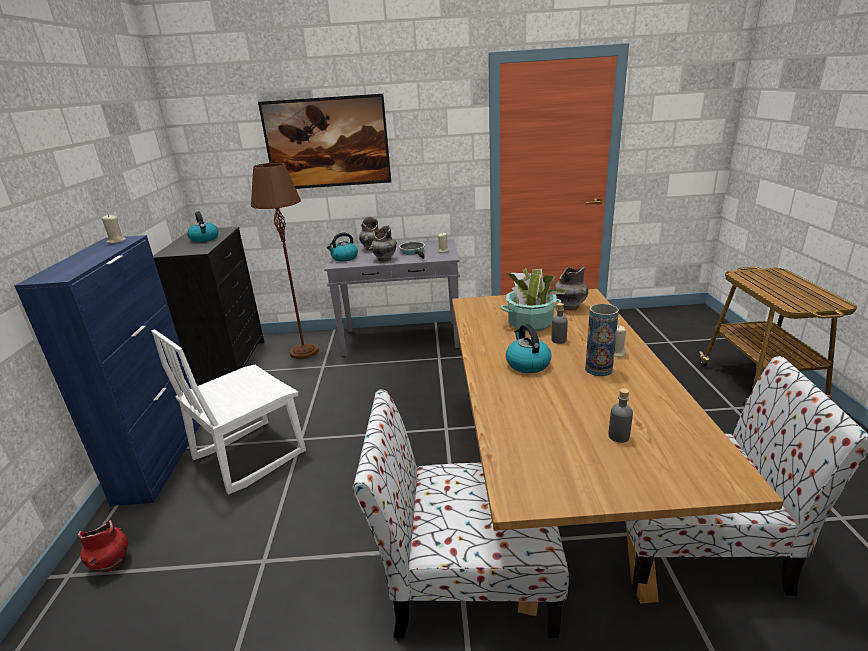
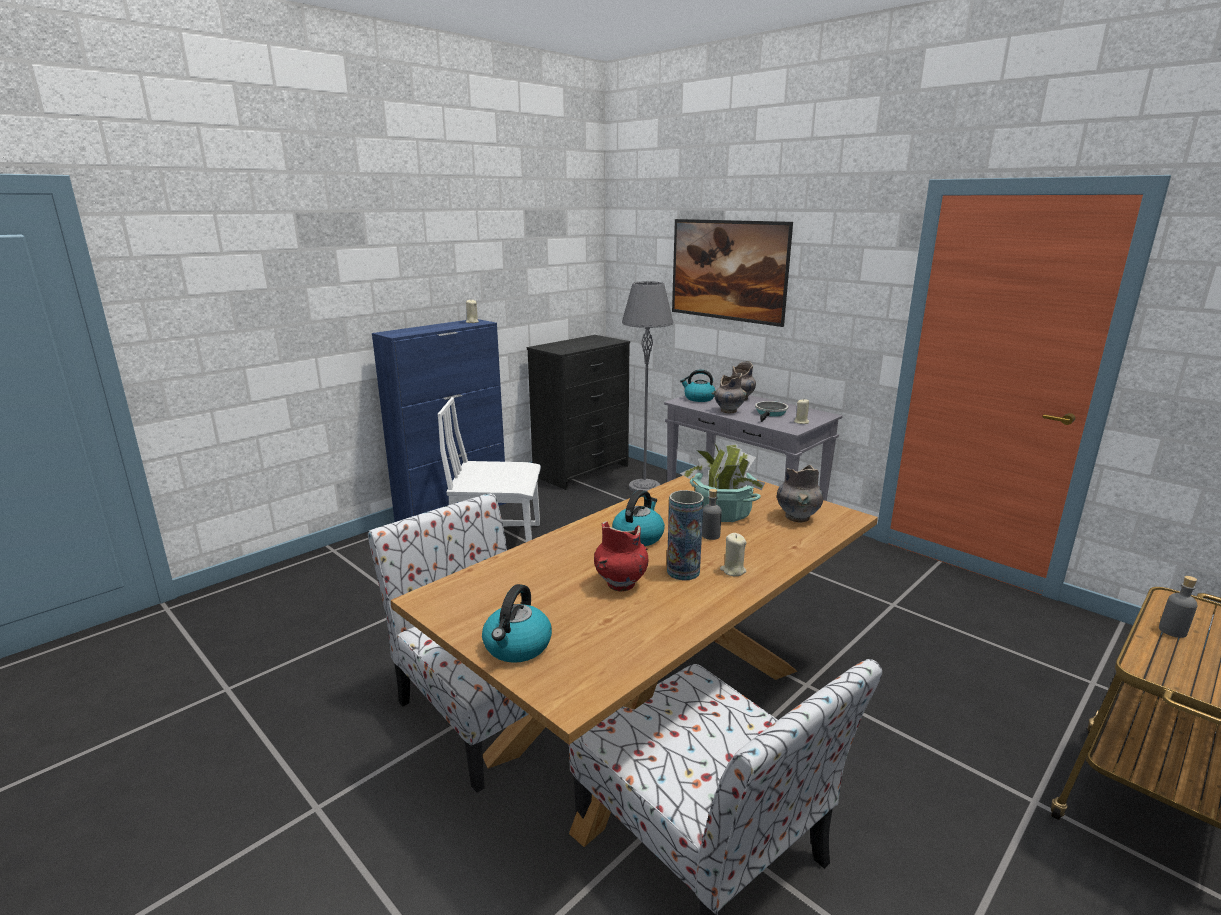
camera: 45 degrees right, 5 degrees down
(112, 563) = (354, 557): red vase -> red vase (621, 584)
(204, 239) = (585, 344): kettle -> kettle (517, 647)
(304, 352) = (644, 487): brown floor lamp -> grey floor lamp
(618, 436) = (571, 616): grey bottle -> grey bottle (1172, 631)

